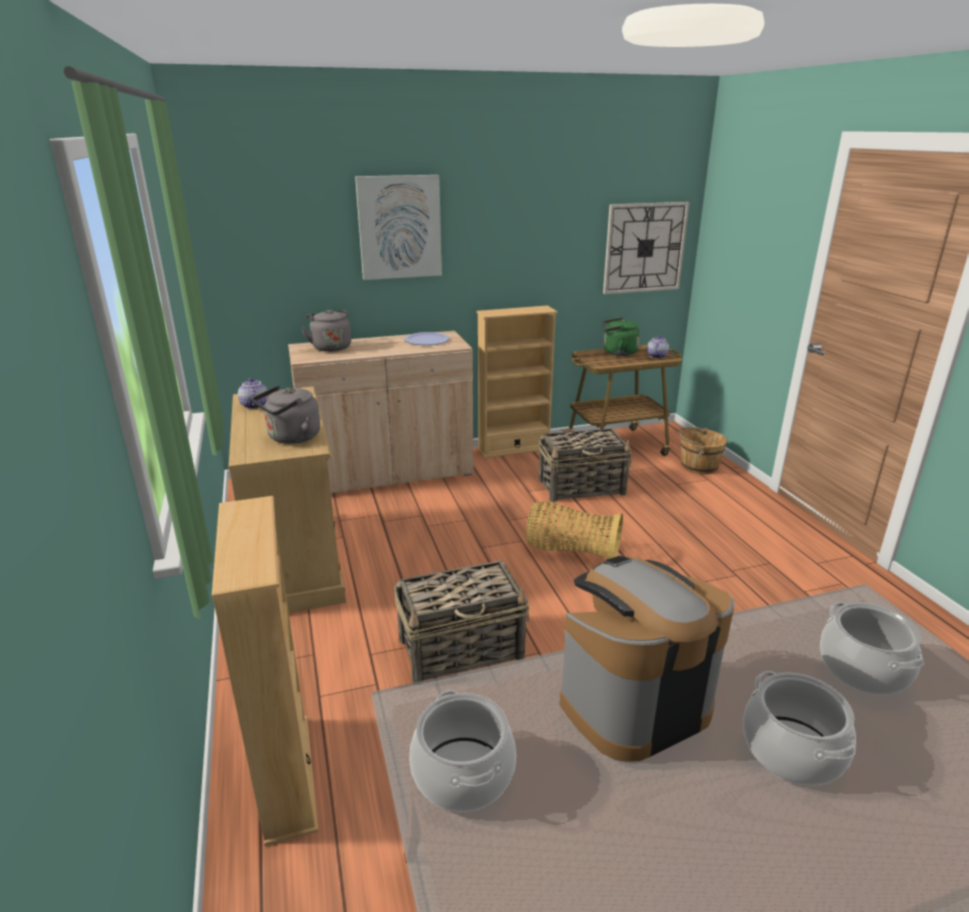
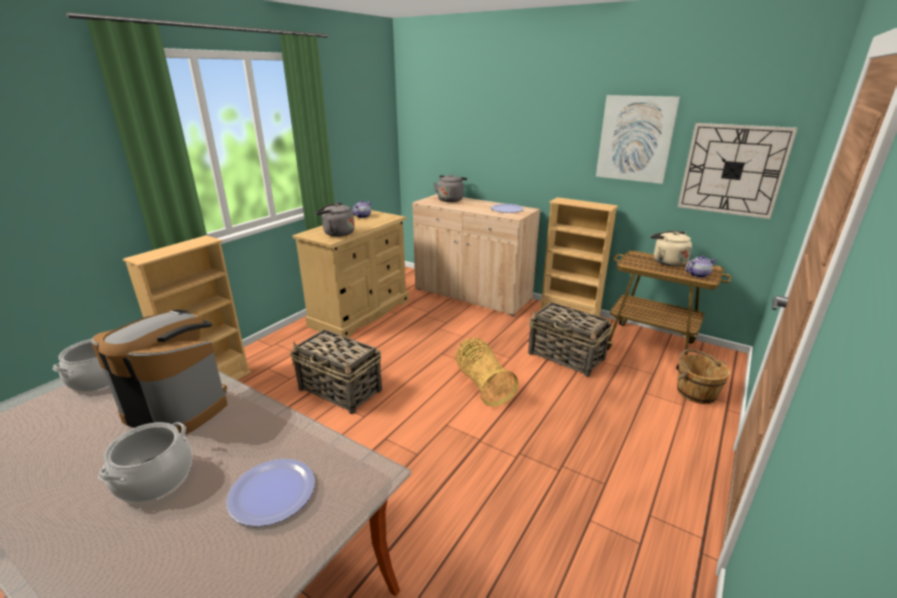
camera: 50 degrees right, 0 degrees up
(399, 227) = (511, 125): picture -> picture (635, 139)
(617, 352) = (667, 261): green kettle -> beige kettle
(863, 668) = (272, 492): cooking pot -> plate

